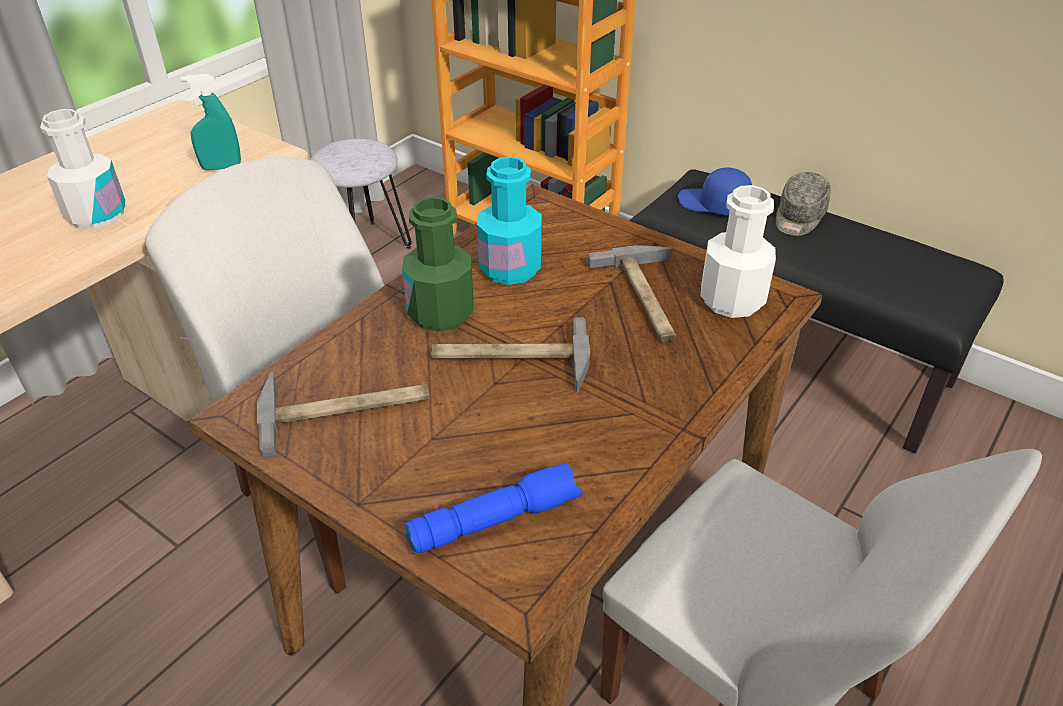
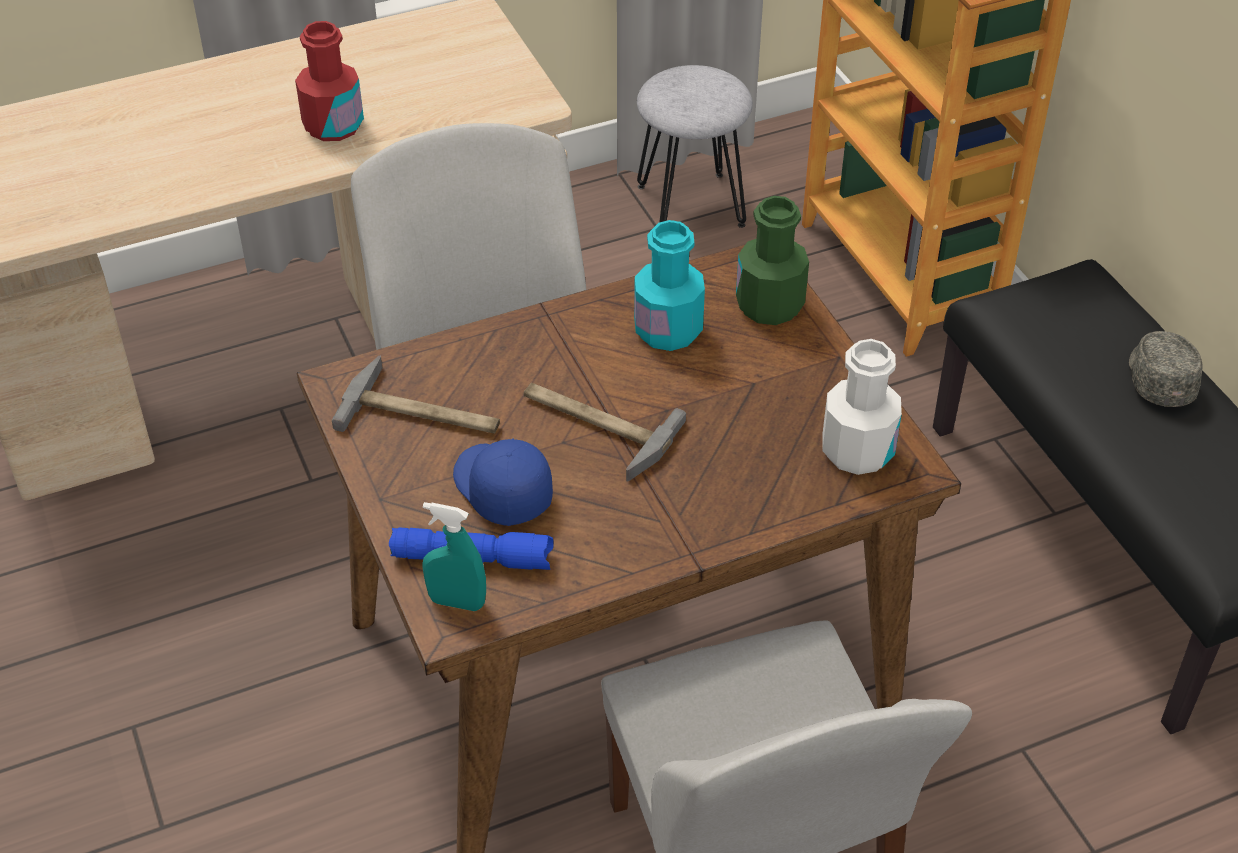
camera: 30 degrees right, 5 degrees up
(97, 215) = (333, 125): white bottle -> red bottle
(221, 167) = (476, 104): turquoise spray bottle -> turquoise spray bottle (457, 602)
(441, 313) = (567, 353): green bottle -> green bottle (769, 305)
(647, 297) = (774, 414): hammer -> none
(713, 204) = (1063, 321): blue cap -> blue cap (500, 489)
(799, 217) = (1159, 378): grey cap -> grey cap turned 120 degrees clockwise

